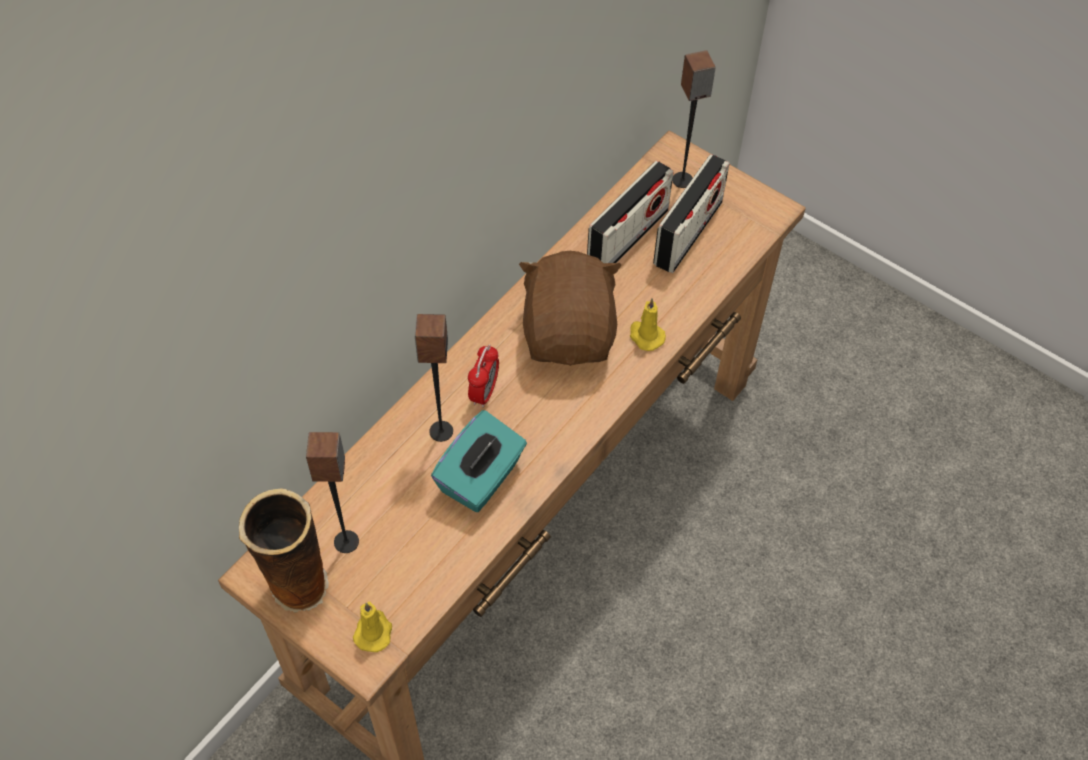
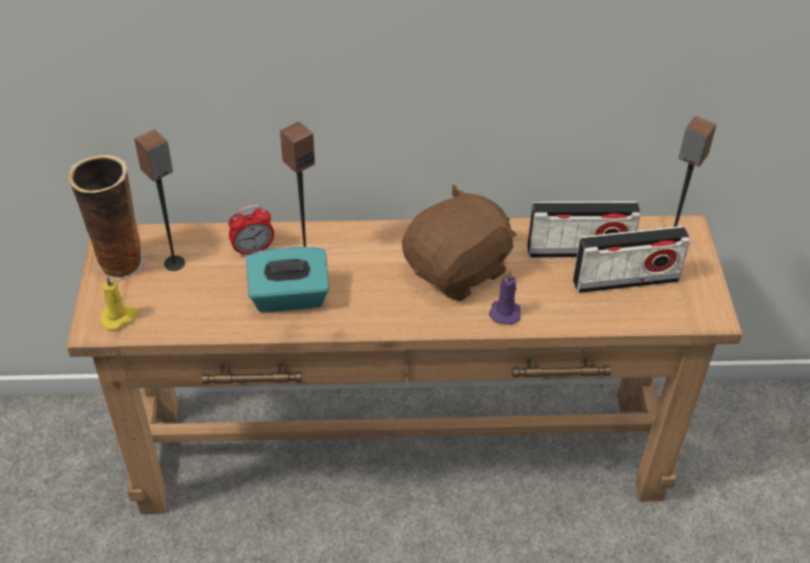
camera: 50 degrees right, 10 degrees down
(484, 392) = (359, 257): alarm clock -> alarm clock (253, 250)
(645, 335) = (505, 311): yellow candle -> purple candle

